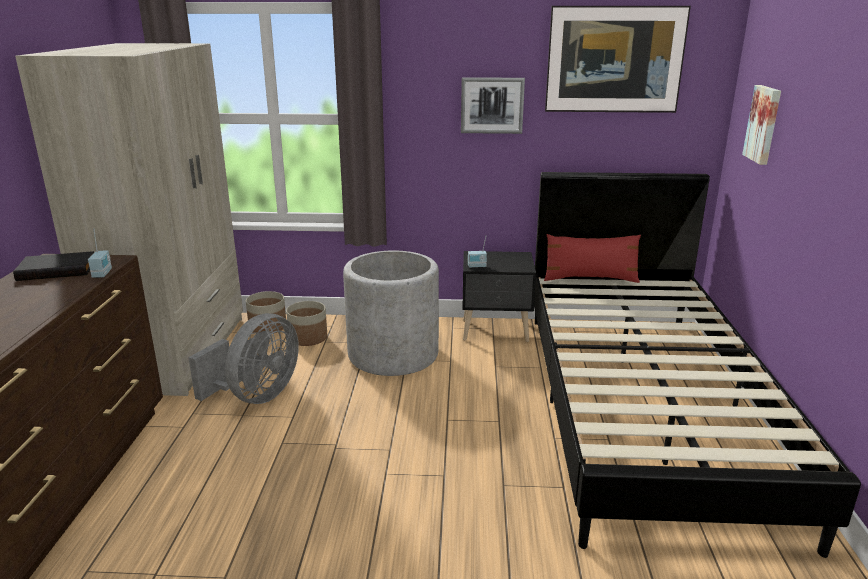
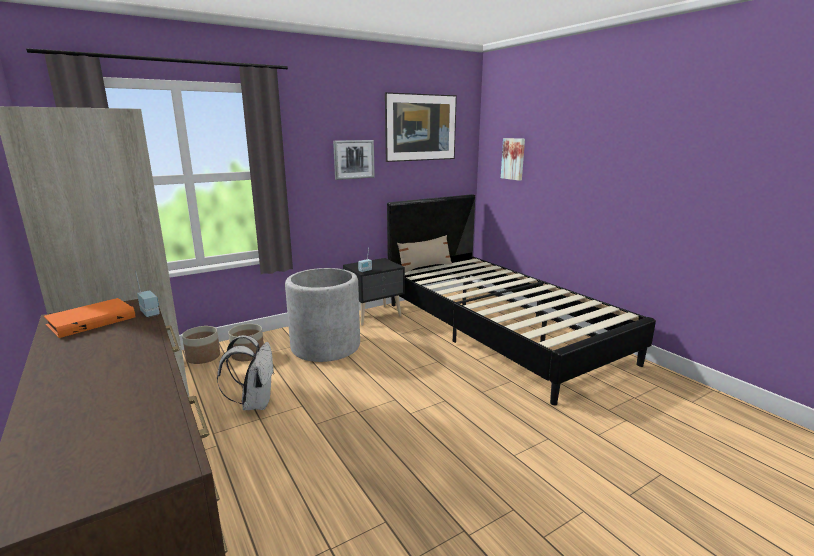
camera: 35 degrees left, 5 degrees down
(58, 269) = (91, 320): black book -> orange book
(256, 396) = (255, 403): grey fan -> white backpack
(590, 278) = (425, 267): red pillow -> beige pillow

